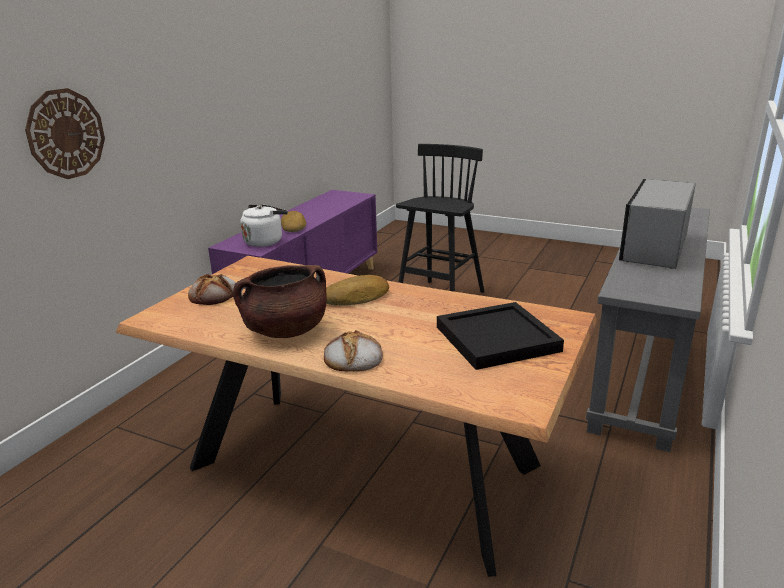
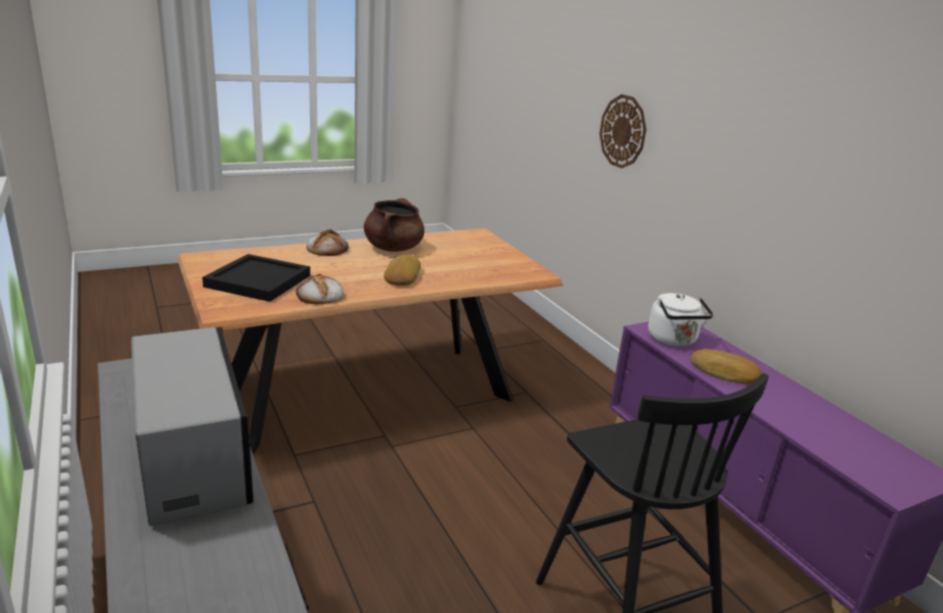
camera: 125 degrees right, 0 degrees up
(214, 295) = (487, 250): bread -> bread (319, 295)

